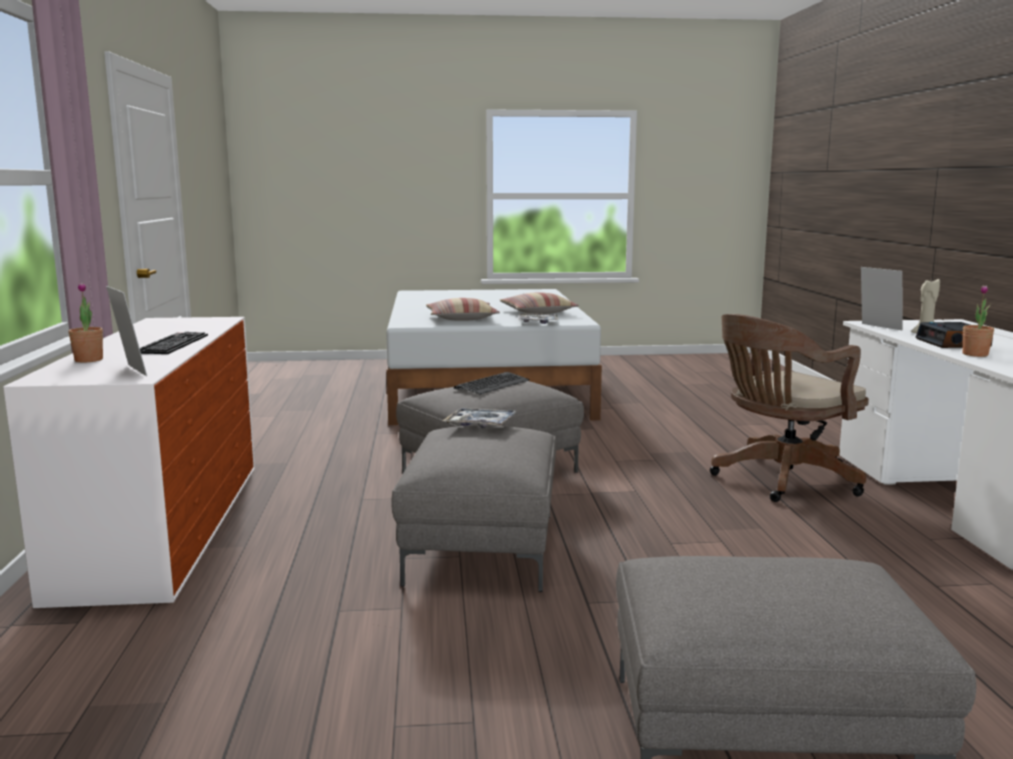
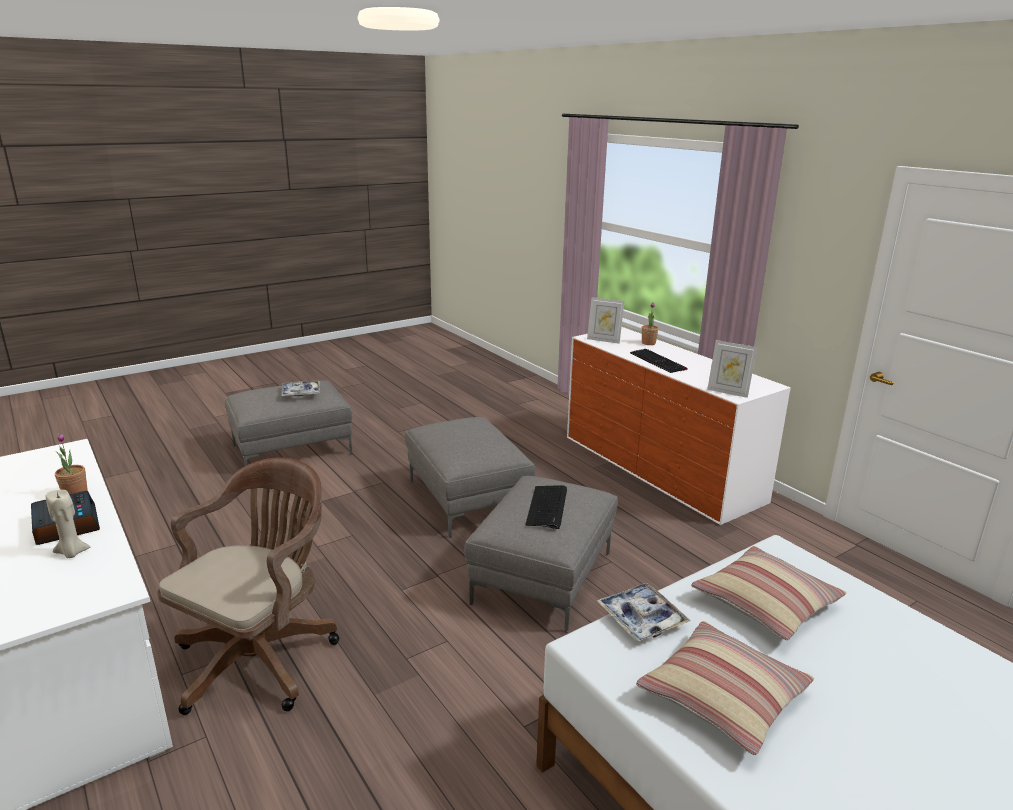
camera: 150 degrees right, 10 degrees up
(480, 424) = (486, 449): tray -> tray (301, 393)
(878, 327) = (115, 571): picture frame -> picture frame (728, 392)

